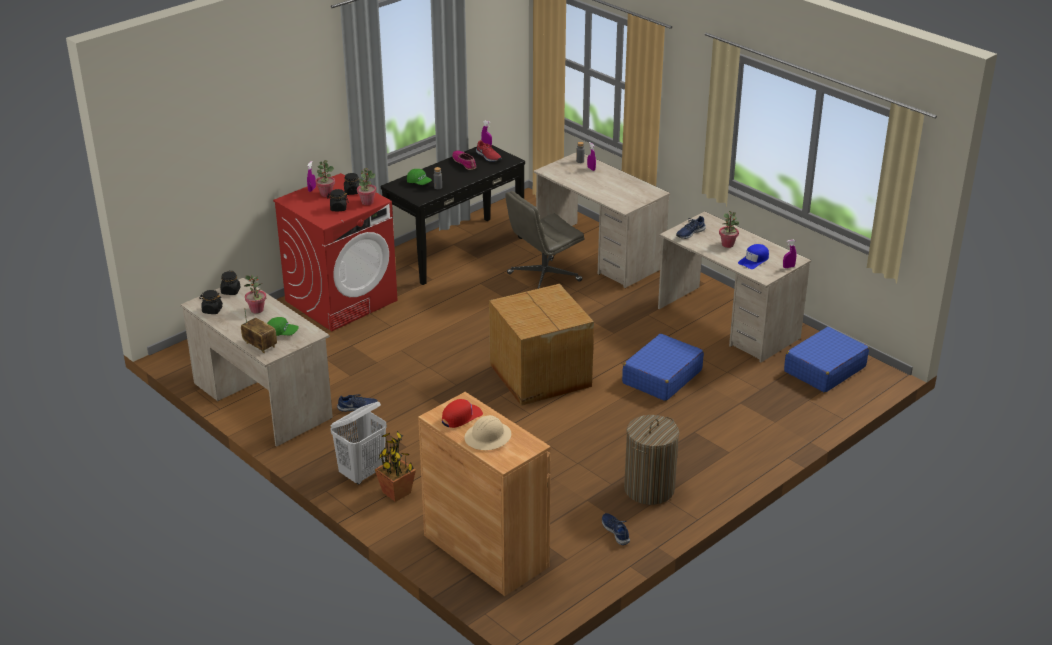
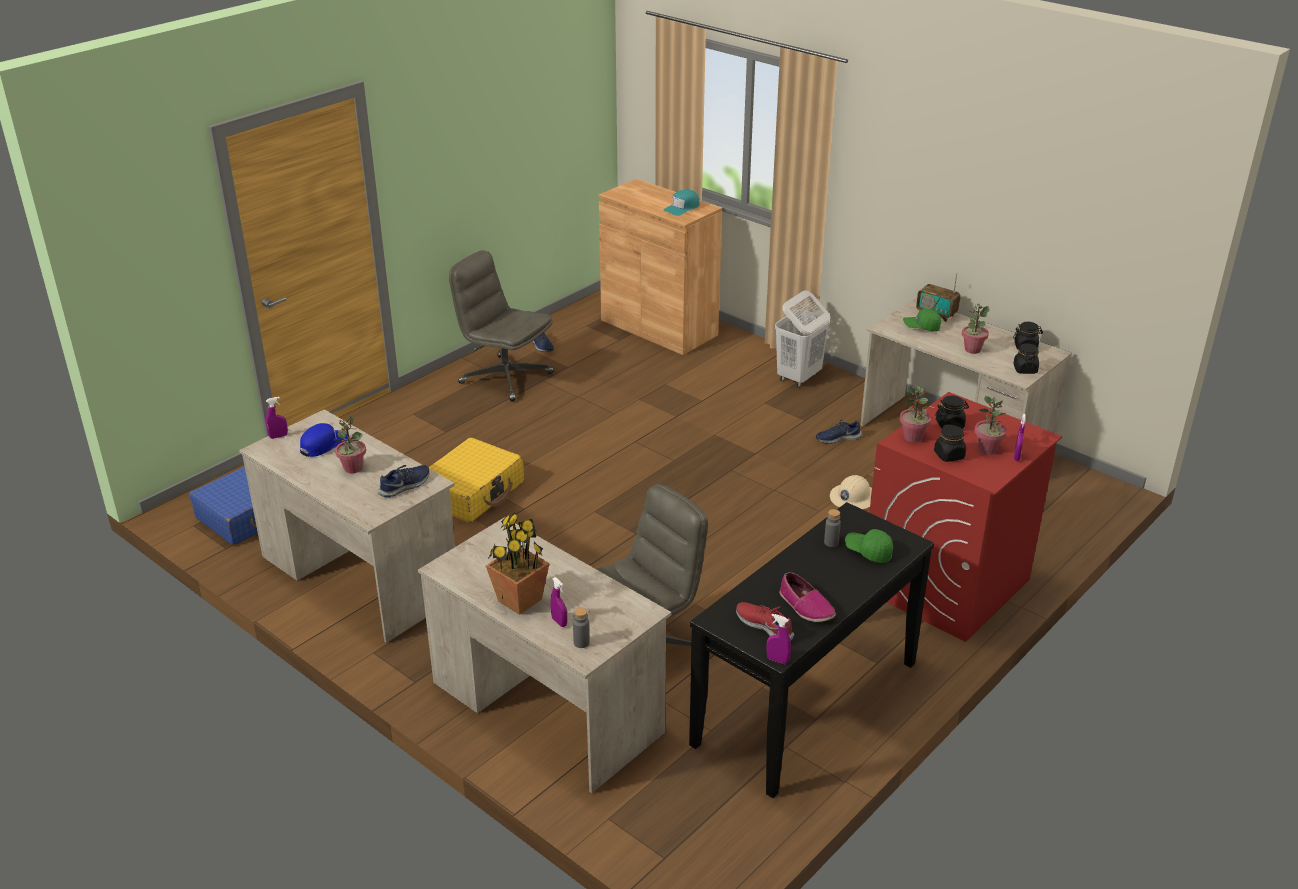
camera: 175 degrees right, 0 degrees up
(396, 493) = (757, 364): potted plant -> potted plant (519, 600)
(461, 417) = (682, 208): red cap -> turquoise cap
(488, 437) = (654, 197): beige hard hat -> beige hard hat (853, 498)
(539, 376) = (629, 485): cardboard box -> none
(649, 489) = (505, 378): laundry basket -> grey office chair
(661, 377) = (472, 492): blue suitcase -> yellow suitcase

